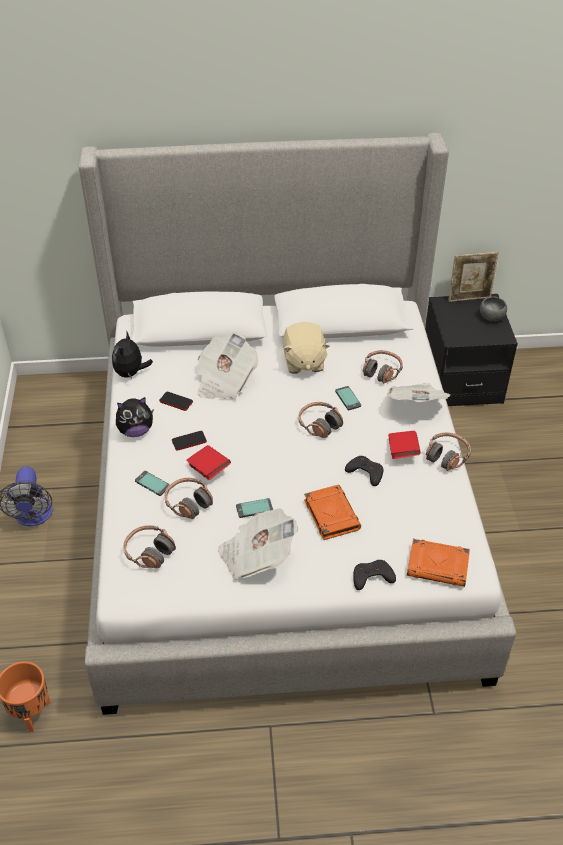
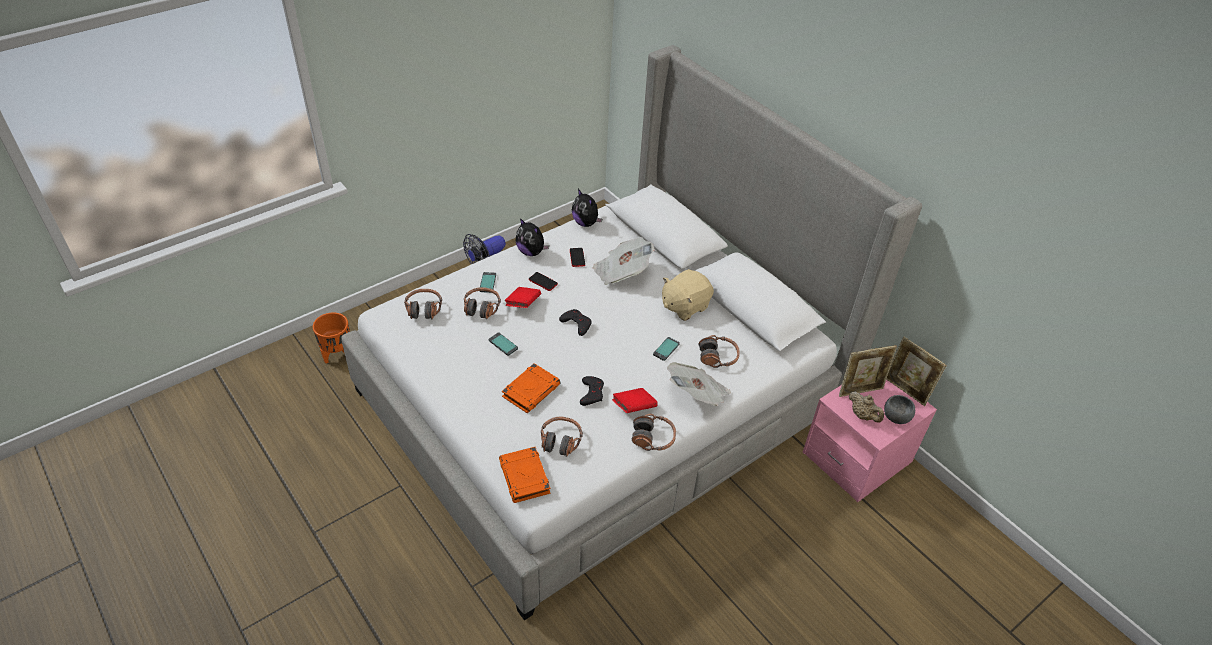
camera: 55 degrees right, 0 degrees up
(131, 373) = (586, 223): plush toy -> plush toy turned 105 degrees counterclockwise
(256, 556) = (459, 365): newspaper -> none
(319, 424) = (621, 344): headphones -> headphones (560, 441)
(372, 577) = (484, 440): black game controller -> black game controller (576, 324)
(452, 321) = (860, 390): none -> picture frame
(461, 380) = (856, 458): black nightstand -> pink nightstand
(478, 333) = (863, 415): none -> beige teapot

